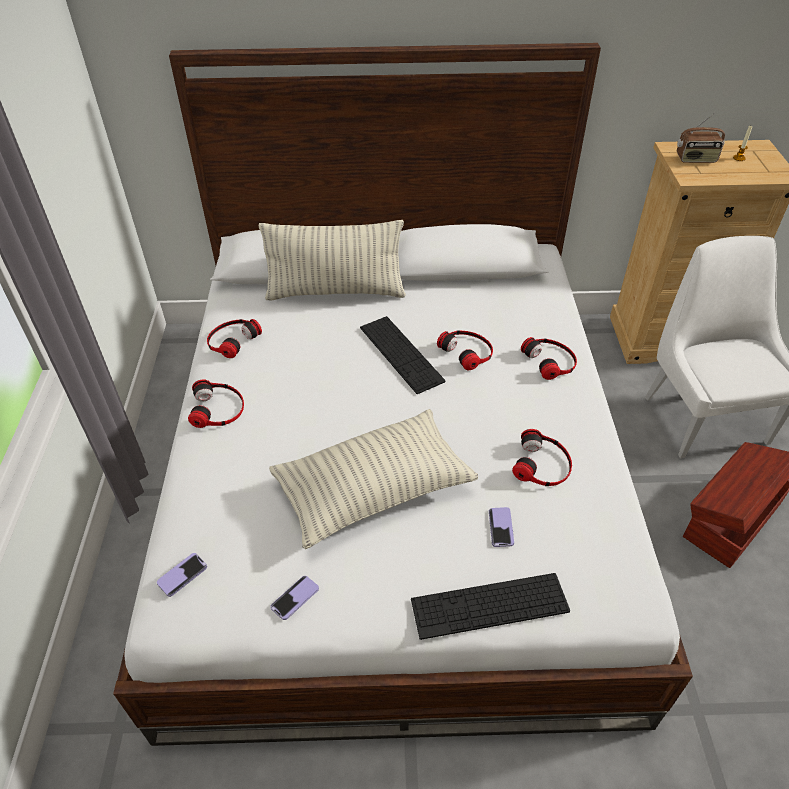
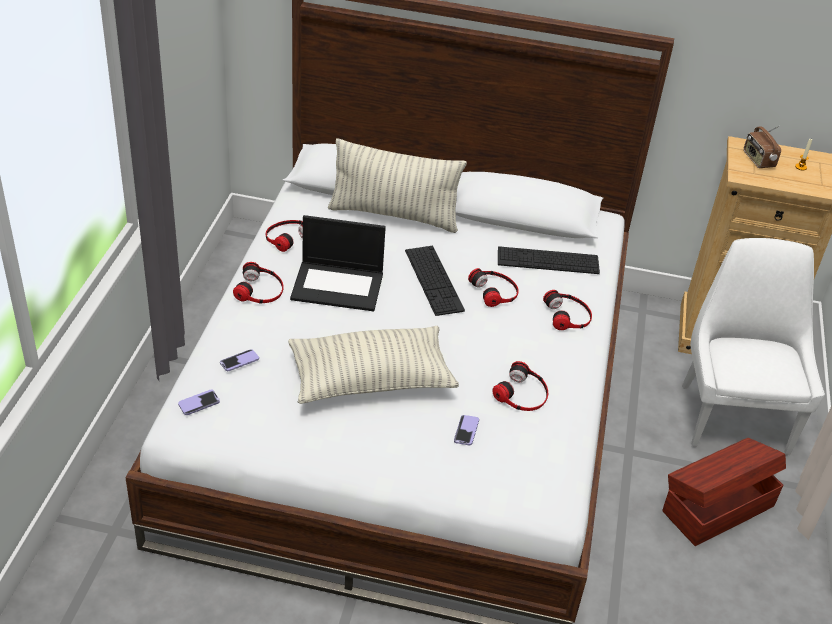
camera: 10 degrees right, 5 degrees down
(295, 598) = (281, 439): phone -> phone (239, 361)
(303, 384) = (338, 286): none -> laptop
(489, 605) = (434, 480): keyboard -> keyboard (548, 260)
(696, 159) = (758, 160): radio -> radio turned 60 degrees clockwise

